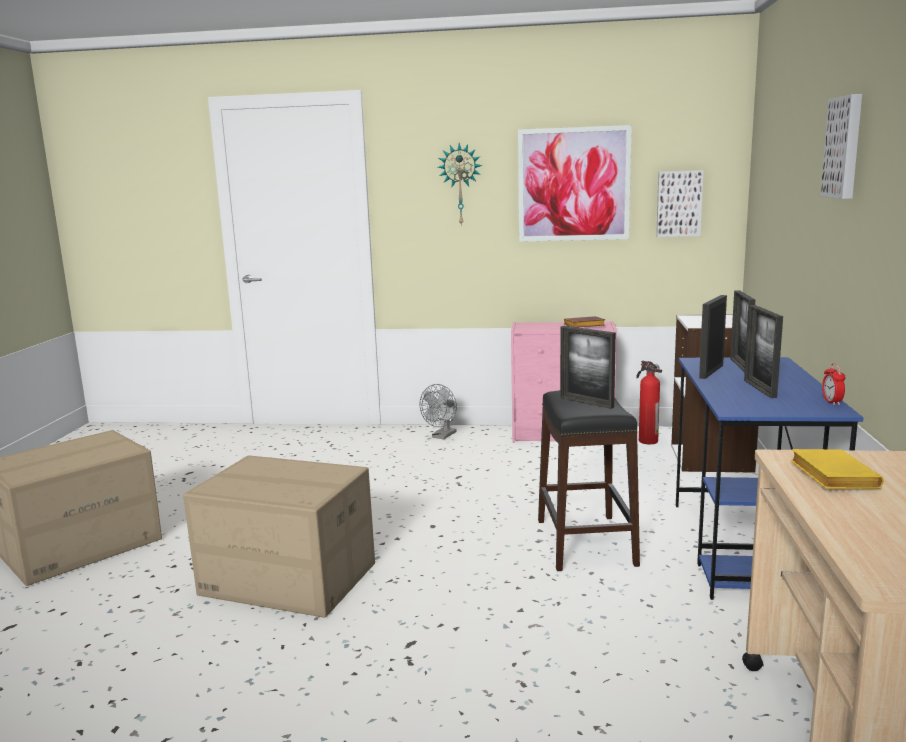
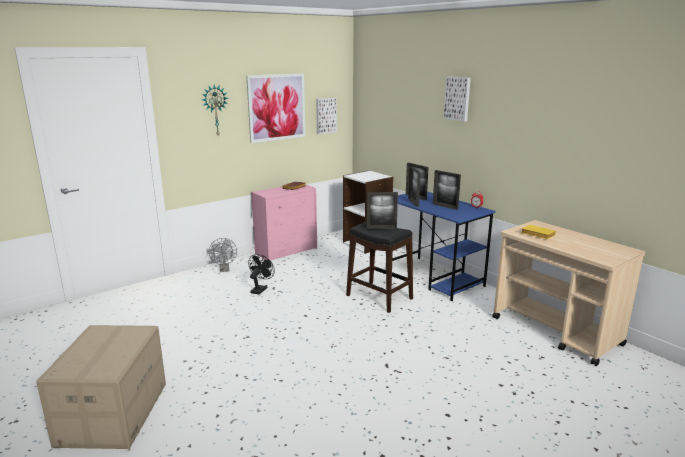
camera: 45 degrees left, 5 degrees up
(287, 580) = (284, 368): cardboard box -> none
(440, 472) = (260, 289): none -> black fan
(647, 440) = (328, 243): fire extinguisher -> none

